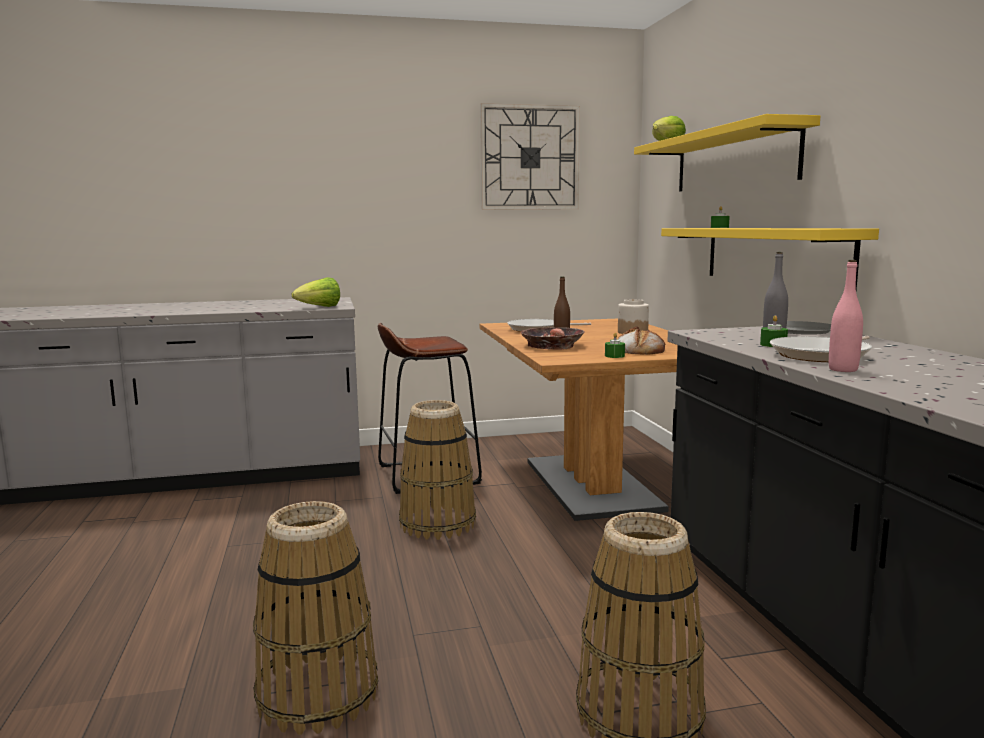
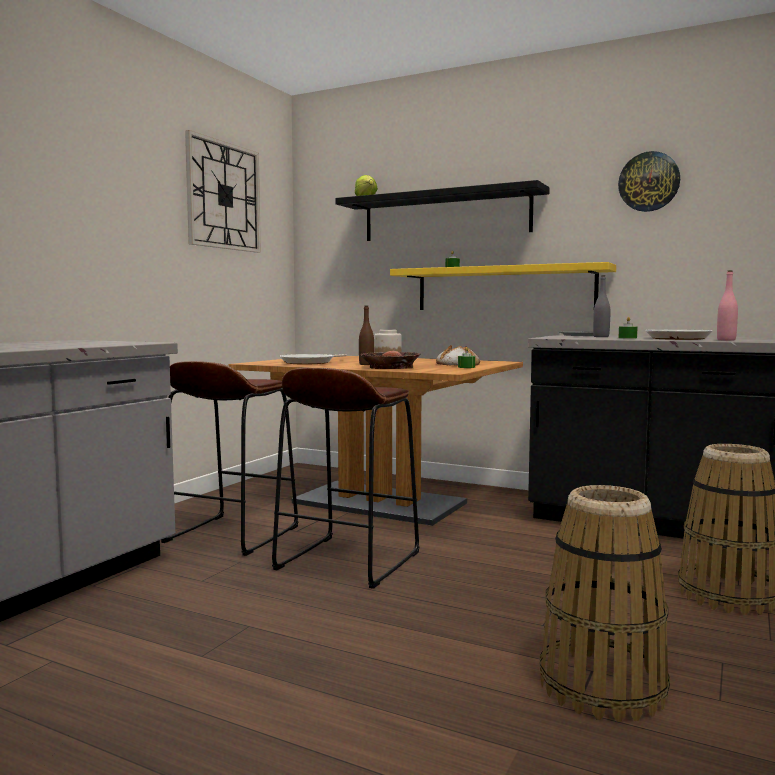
camera: 50 degrees left, 5 degrees down
(319, 307) = (130, 343): lettuce -> none
(437, 523) = (347, 561): basket -> brown stool
(733, 160) = (445, 216): yellow shelf -> black shelf
(925, 96) = (649, 182): none -> wall clock

